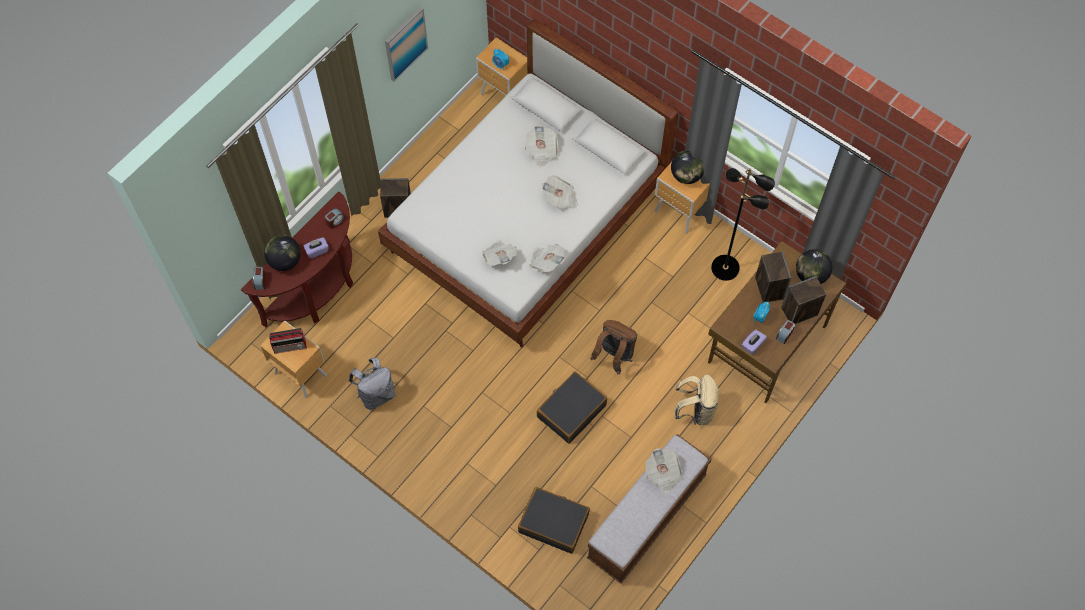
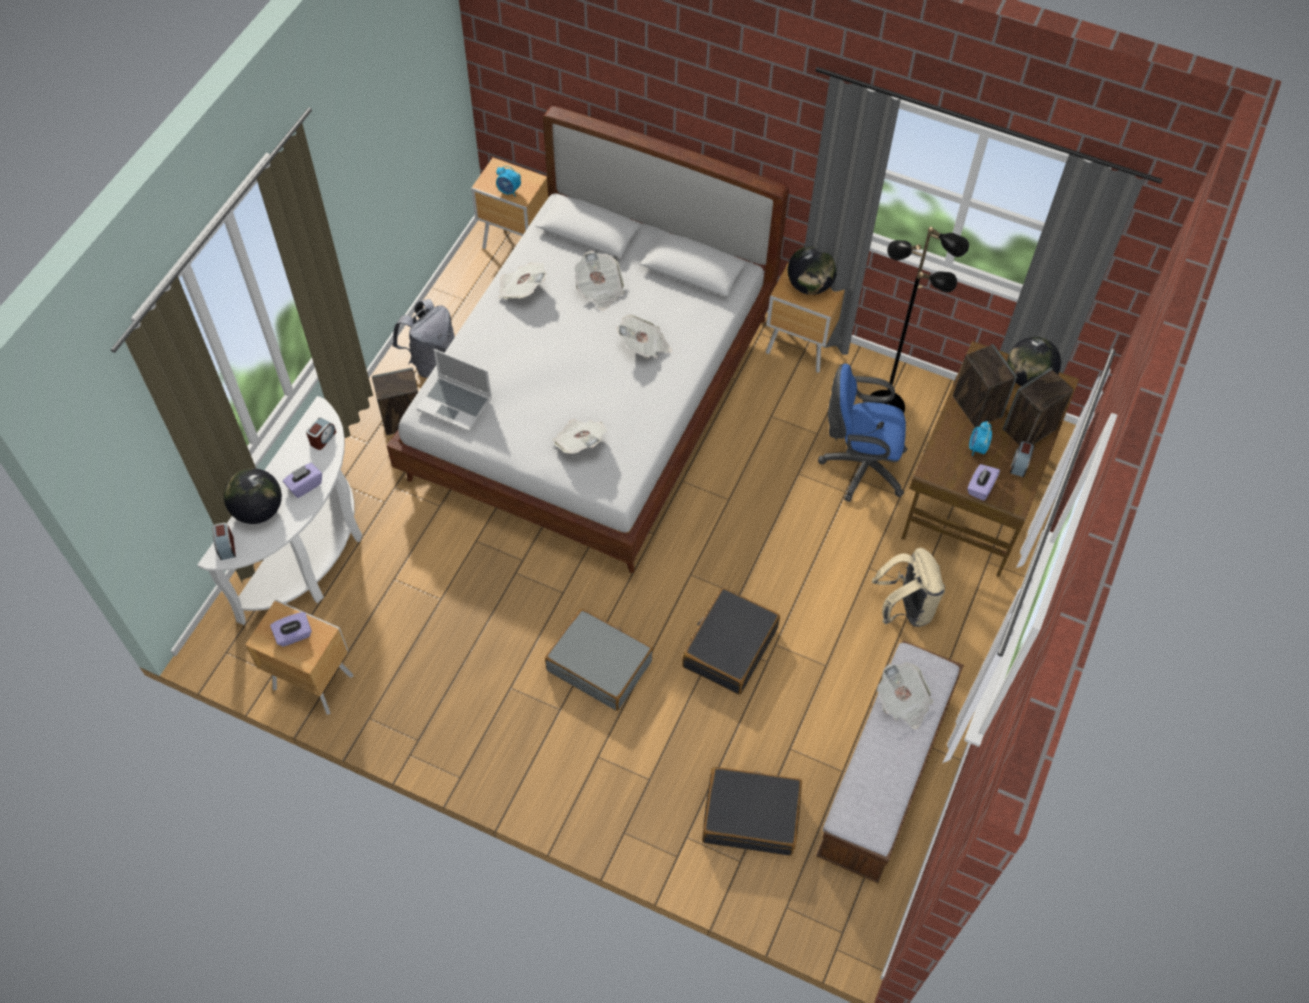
camera: 15 degrees left, 5 degrees down
(291, 346) = (294, 635): radio -> purple tissue box
(317, 291) = (311, 556): brown console table -> white console table
(376, 394) = (435, 686): grey backpack -> grey backpack (431, 360)
(405, 43) = (376, 160): picture -> none
(426, 214) = (456, 404): none -> laptop
(484, 404) = (599, 665): none -> grey suitcase
(547, 261) = (650, 435): newspaper -> newspaper (521, 289)
(614, 356) = (768, 557): brown backpack -> none
(694, 306) = (859, 466): none -> blue office chair

